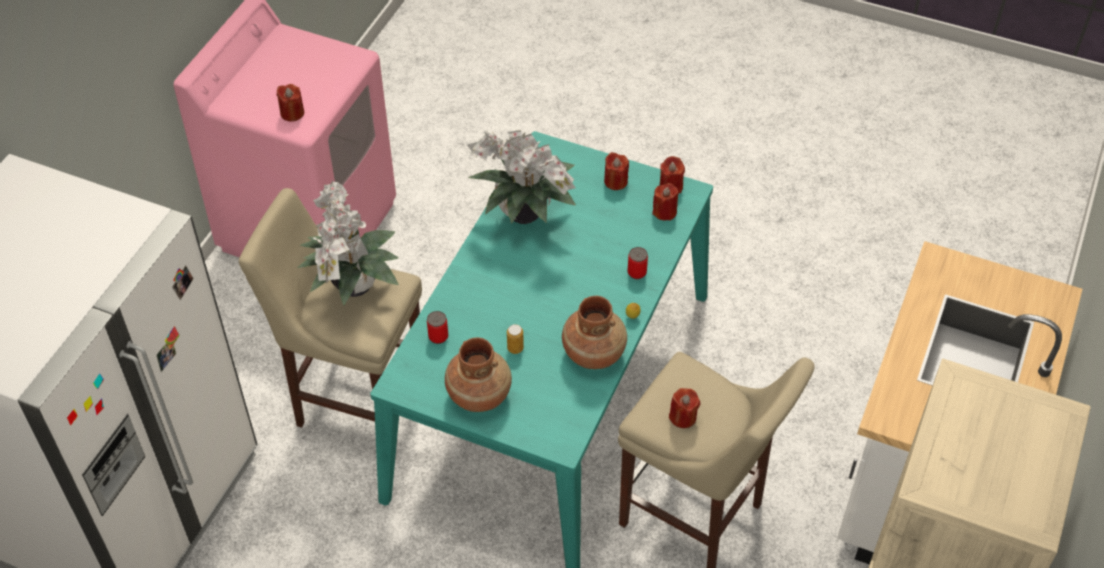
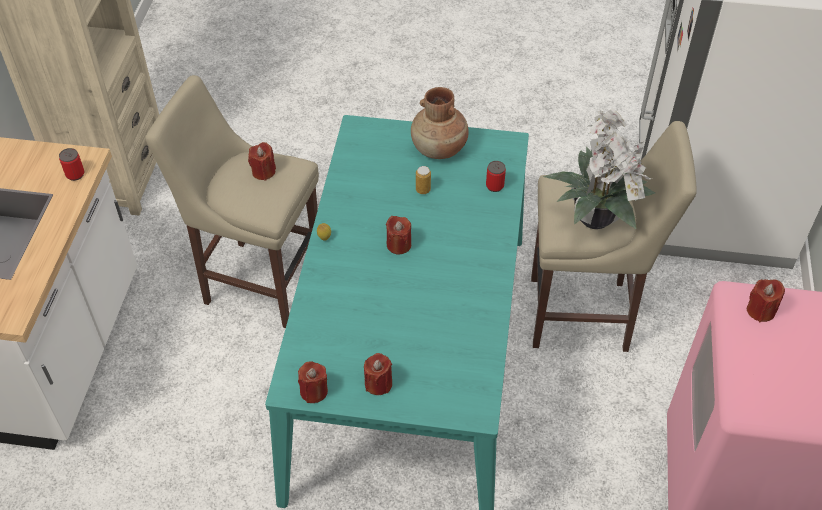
camera: 165 degrees right, 0 degrees up
(526, 217) = (461, 318): potted plant -> none
(593, 353) = (352, 200): brown vase -> none
(637, 272) = (330, 282): can -> can (75, 174)
(664, 212) = (315, 357): red candle -> red candle (398, 245)

